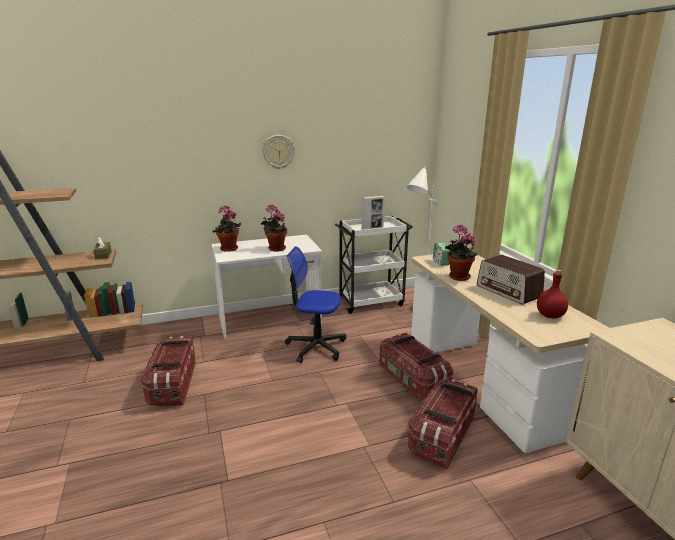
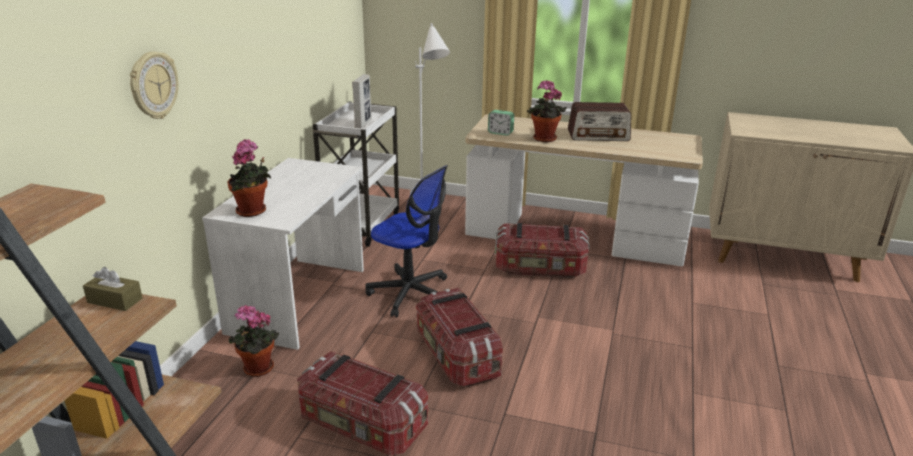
camera: 55 degrees left, 5 degrees up
(275, 249) = (308, 186): potted plant -> potted plant (256, 370)
(278, 152) = (247, 36): wall clock -> wall clock (153, 85)
(316, 347) = (410, 293): office chair -> office chair turned 105 degrees counterclockwise
(442, 436) = (632, 290): storage box -> storage box (456, 356)
(550, 316) = (657, 141): red bottle -> none

